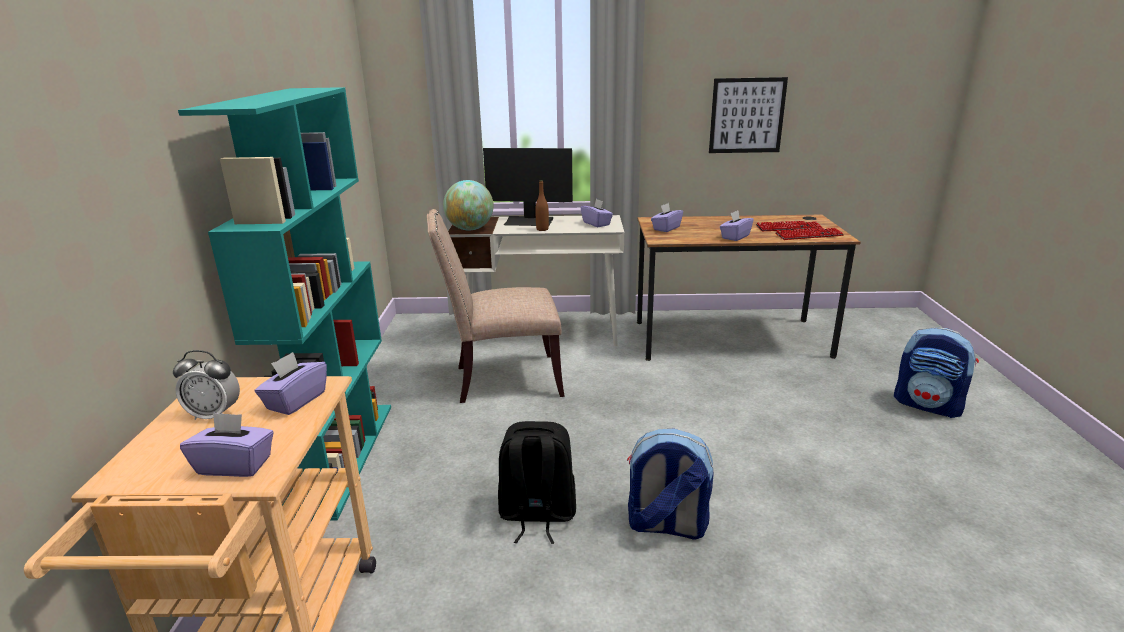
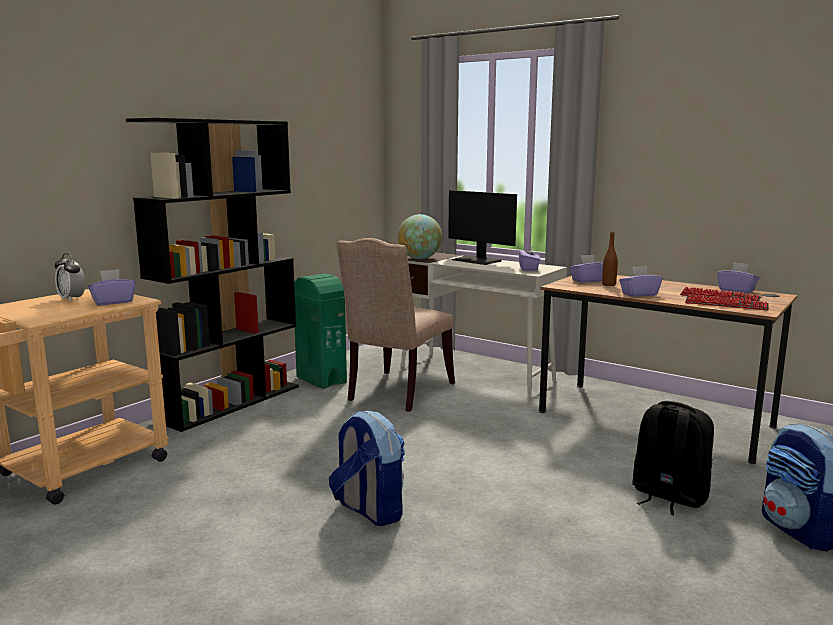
camera: 35 degrees right, 10 degrees down
(235, 465) = (38, 314): purple tissue box -> purple tissue box (736, 290)
(341, 456) = (231, 402): turquoise bookcase -> black bookcase
(403, 390) = (321, 380): none -> green trash can
(502, 380) = (397, 393): beige chair -> beige chair turned 90 degrees counterclockwise
(537, 515) = (293, 471): black backpack -> black backpack (668, 496)
(542, 229) = (474, 266): brown bottle -> brown bottle (608, 285)
(747, 115) = (718, 175): picture -> none

